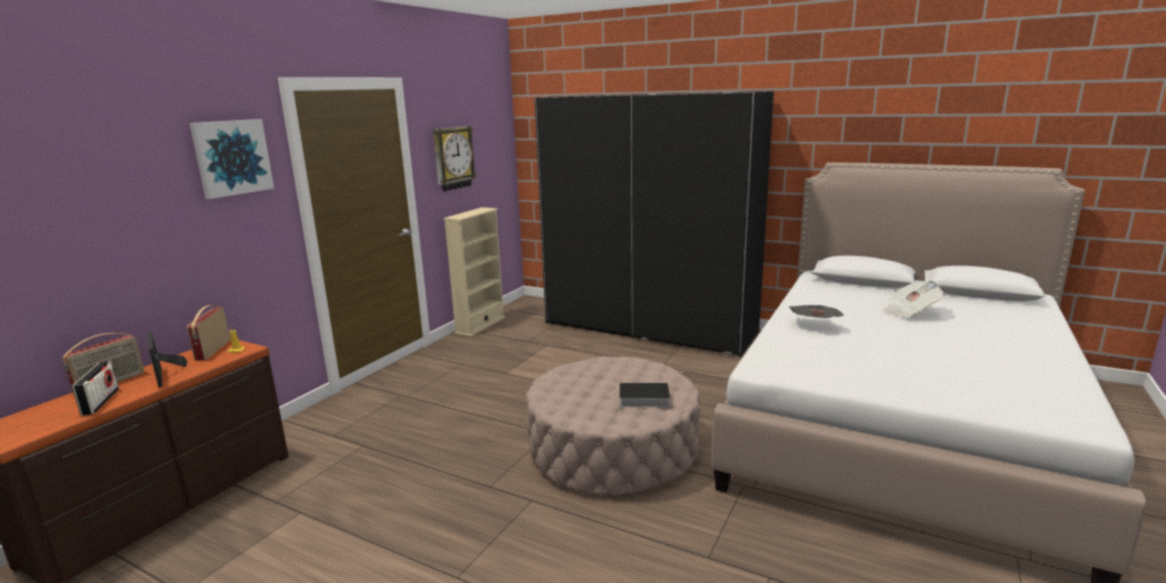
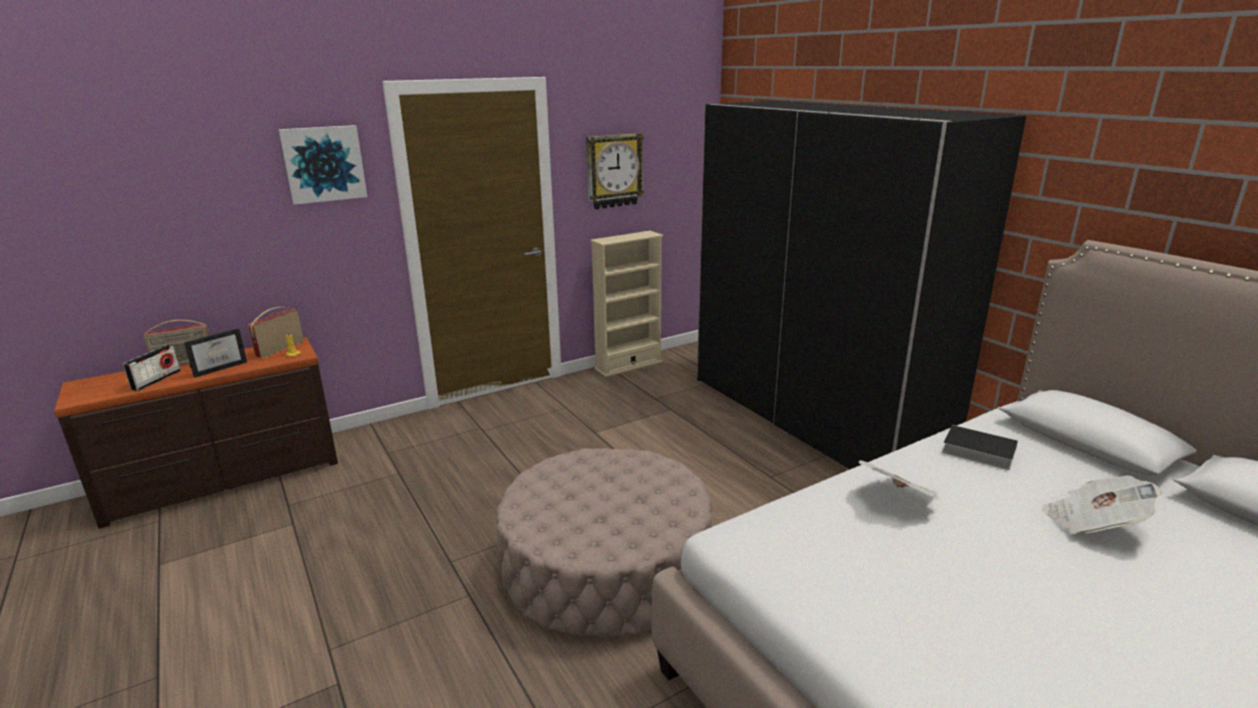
camera: 30 degrees right, 5 degrees up
(166, 376) = (220, 367): picture frame -> picture frame turned 135 degrees counterclockwise
(642, 398) = (616, 523): book -> book (976, 451)

